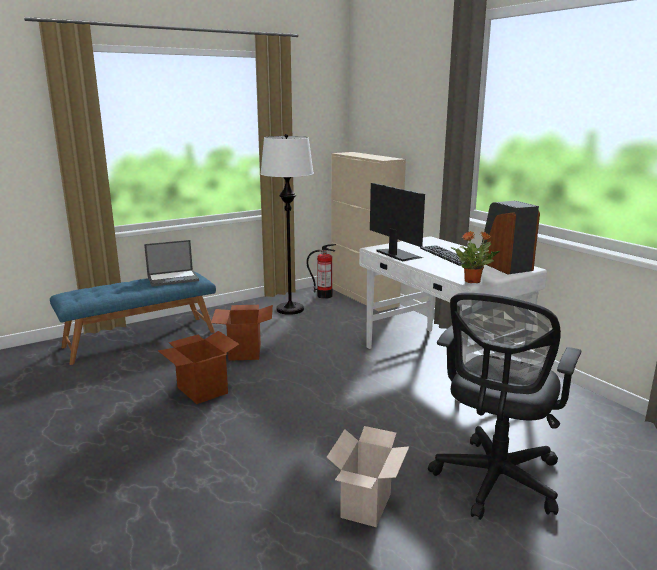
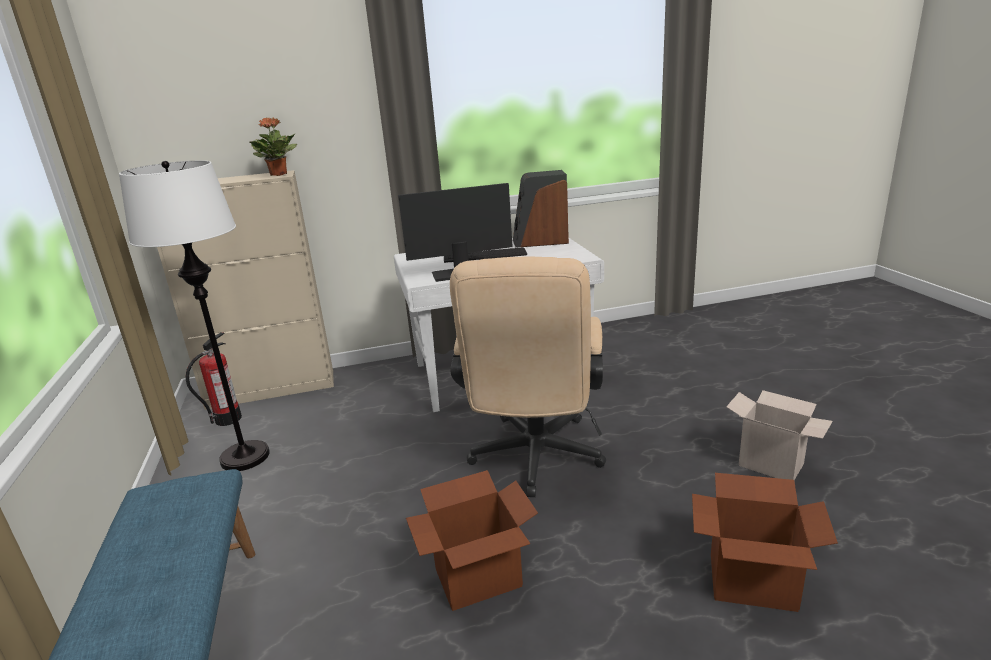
camera: 70 degrees left, 5 degrees up
(173, 278) = (163, 513): laptop -> none
(245, 351) = (368, 520): cardboard box -> cardboard box (751, 582)
(323, 391) = (535, 460): none -> beige office chair
(473, 281) = (583, 256): potted plant -> potted plant (279, 174)
(494, 482) = (731, 394): black office chair -> none

